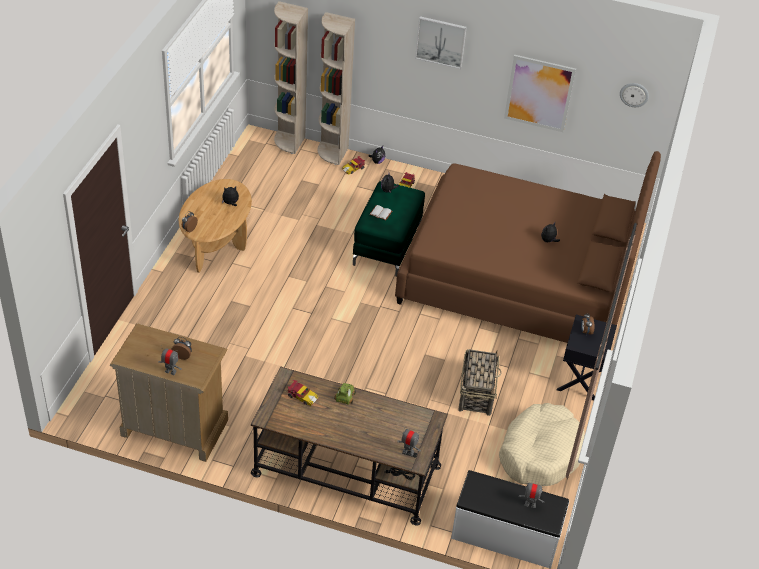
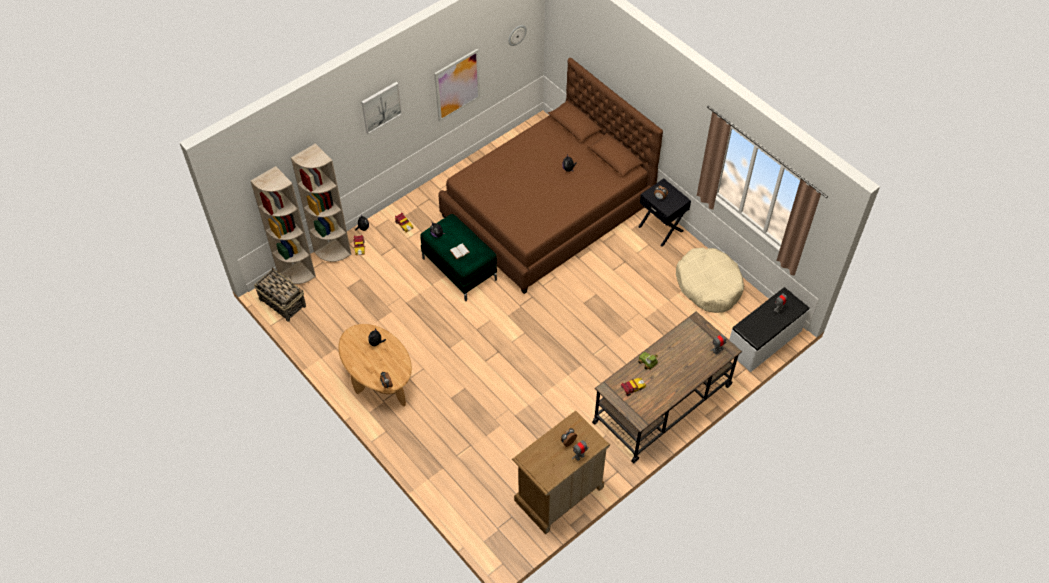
camera: 55 degrees left, 10 degrees up
(476, 393) = (637, 292): basket -> basket (282, 302)

